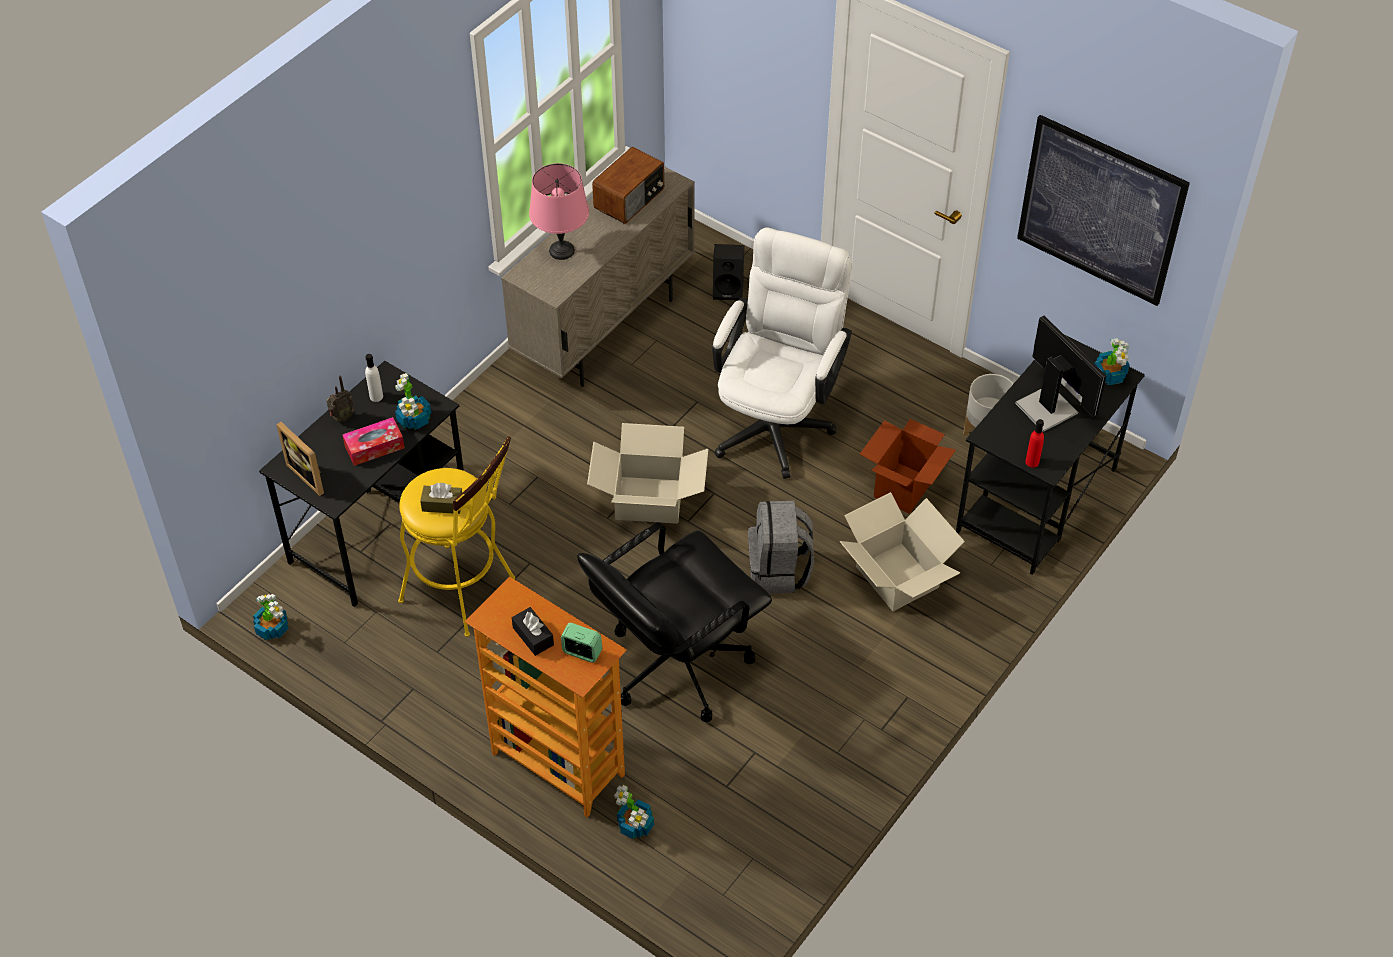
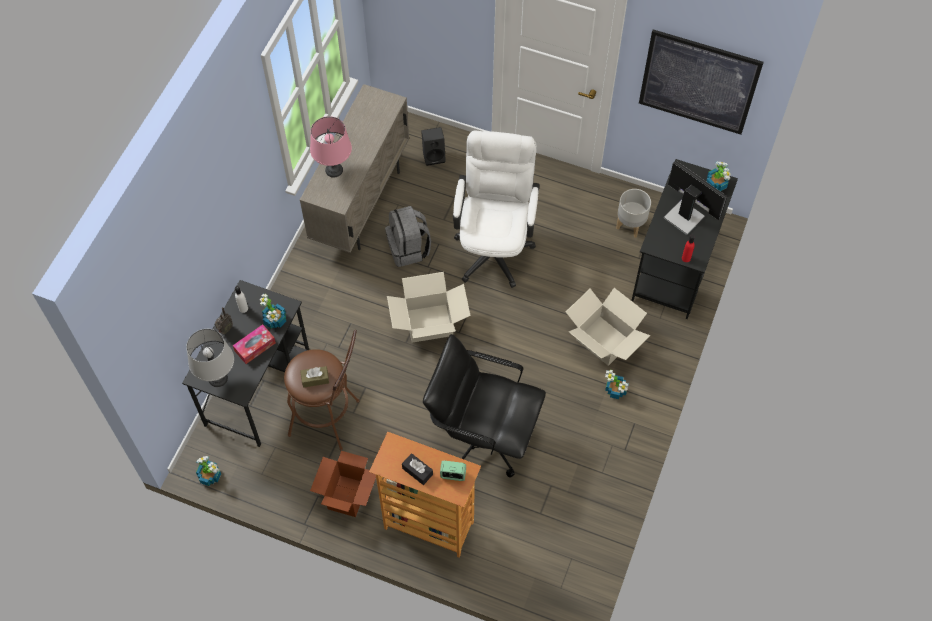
camera: 15 degrees left, 10 degrees up
(310, 475) = (218, 378): picture frame -> grey table lamp
(465, 593) = (330, 419): yellow stool -> brown stool
(630, 199) = (367, 120): radio -> none
(635, 826) = (491, 555): potted plant -> potted plant (616, 390)
(676, 664) = (482, 436): black office chair -> black office chair turned 75 degrees clockwise
(779, 571) = (528, 354): grey backpack -> grey backpack (409, 249)
(903, 488) = (589, 276): cardboard box -> cardboard box (347, 496)

